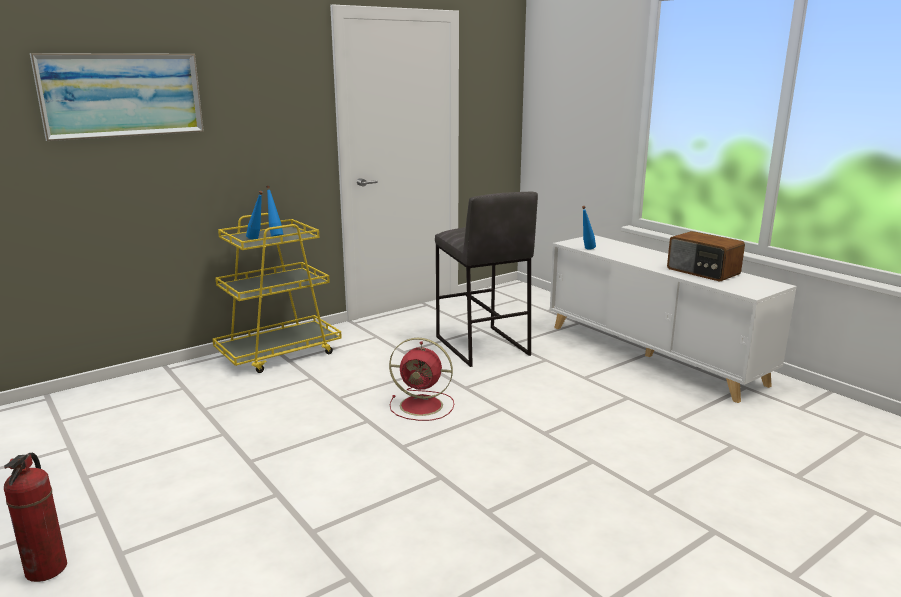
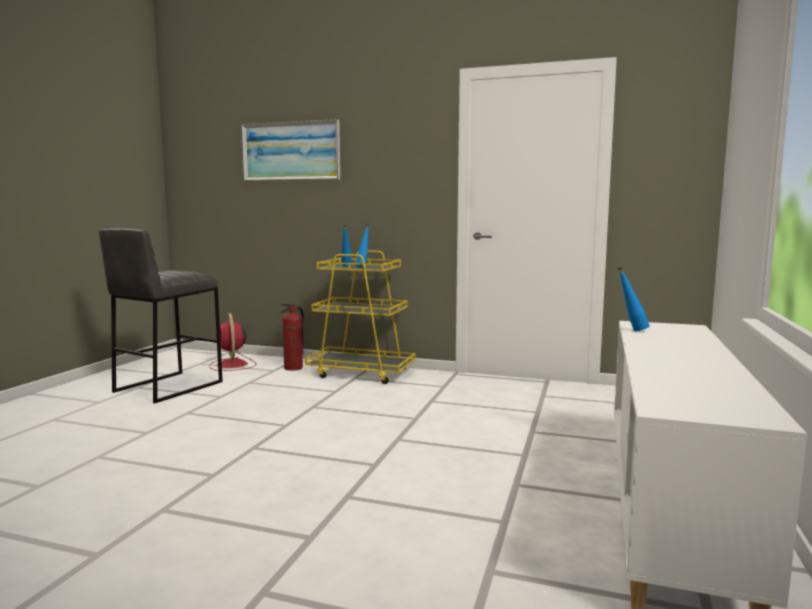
camera: 55 degrees right, 10 degrees down
(47, 569) = (33, 411): fire extinguisher -> fire extinguisher (293, 368)
(423, 406) = (337, 434): red fan -> red fan (232, 365)
(481, 346) = (499, 422): grey stool -> grey stool (167, 387)
(702, 272) = (696, 377): radio -> none

